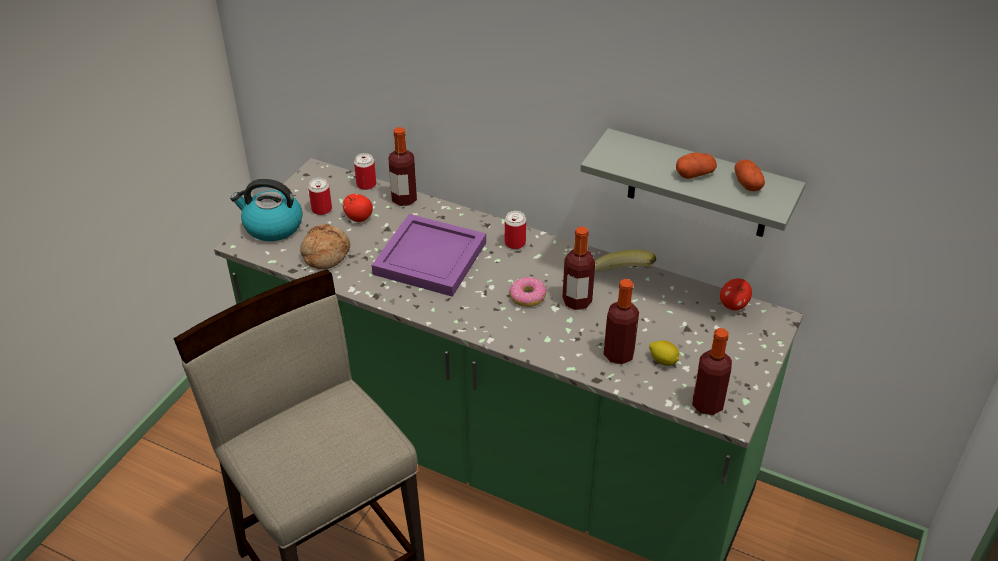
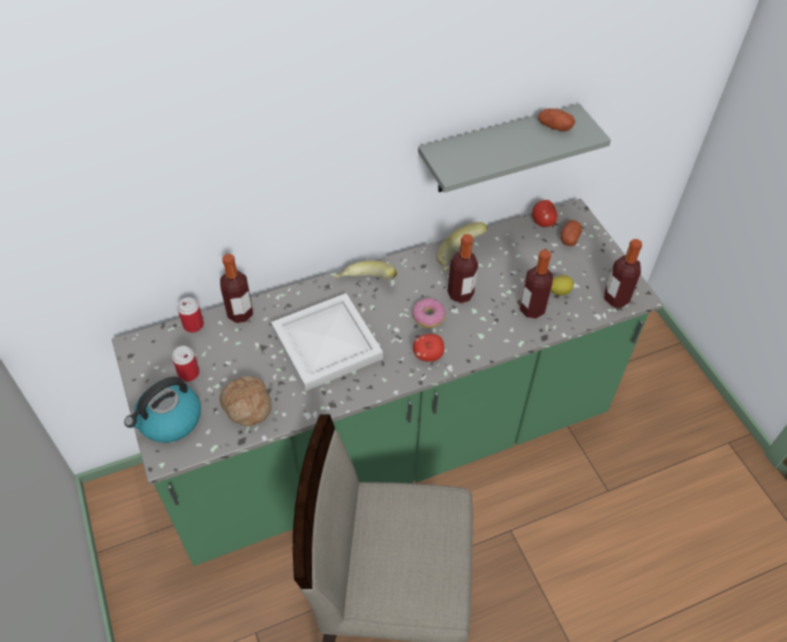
camera: 50 degrees left, 10 degrees up
(359, 218) = (228, 356): apple -> apple (428, 355)
(428, 259) = (326, 345): purple tray -> white tray
(515, 243) = (365, 285): can -> banana
(695, 174) = (518, 142): potato -> potato (569, 238)

